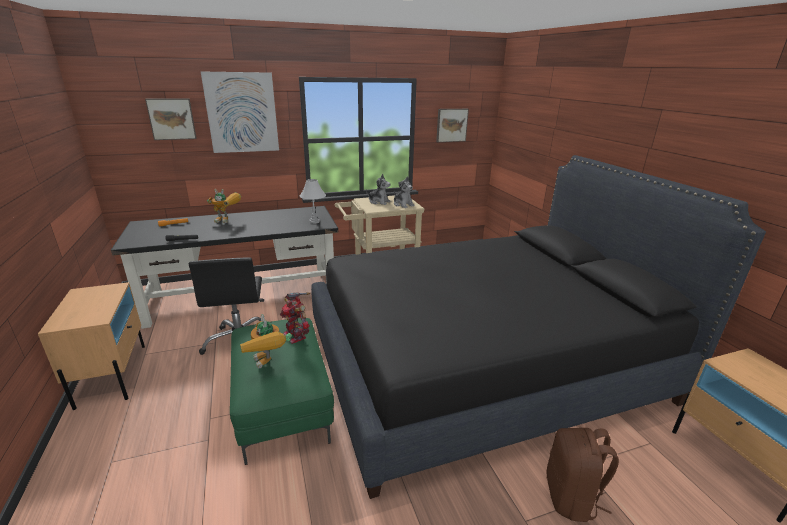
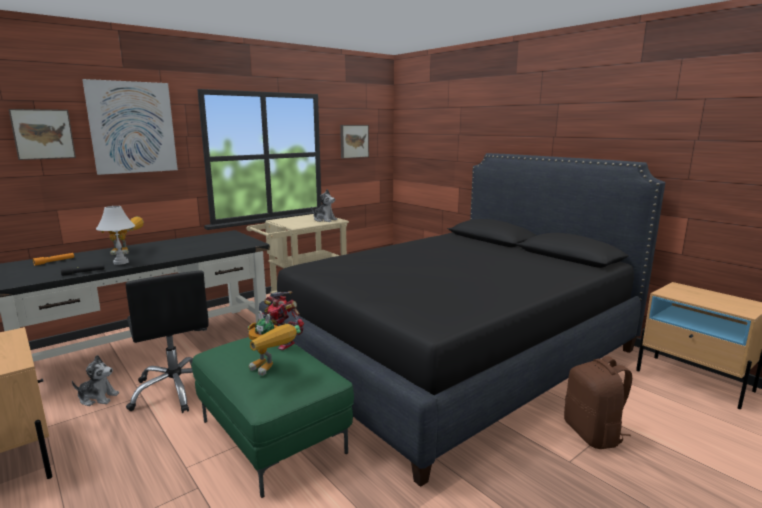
camera: 20 degrees left, 10 degrees down
(314, 222) = (237, 242): white table lamp -> white table lamp (120, 262)
(379, 202) = (297, 220): plush toy -> plush toy (98, 398)

